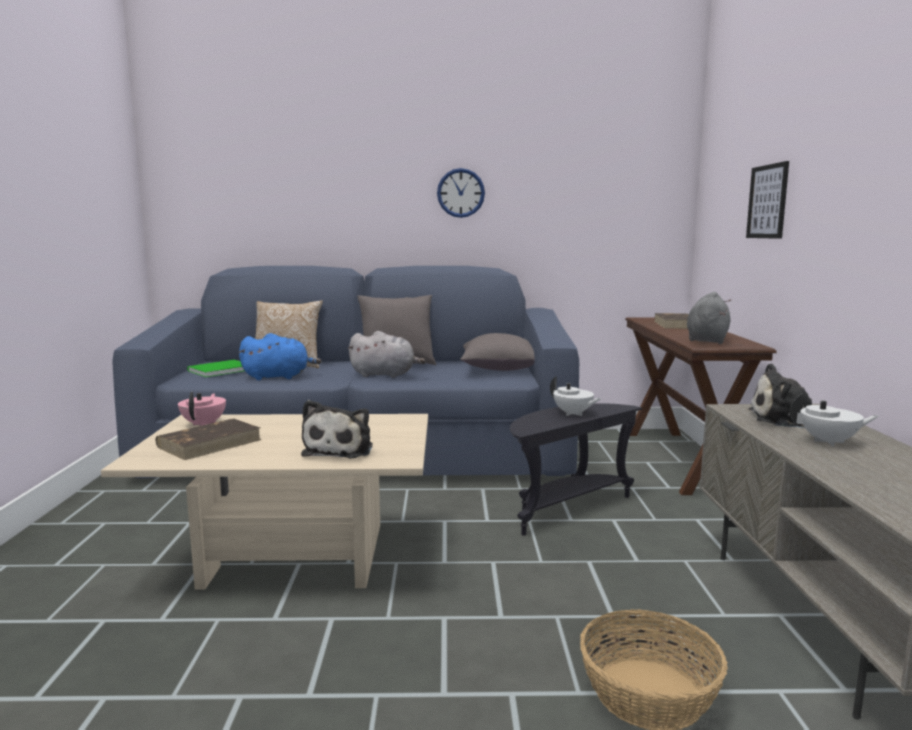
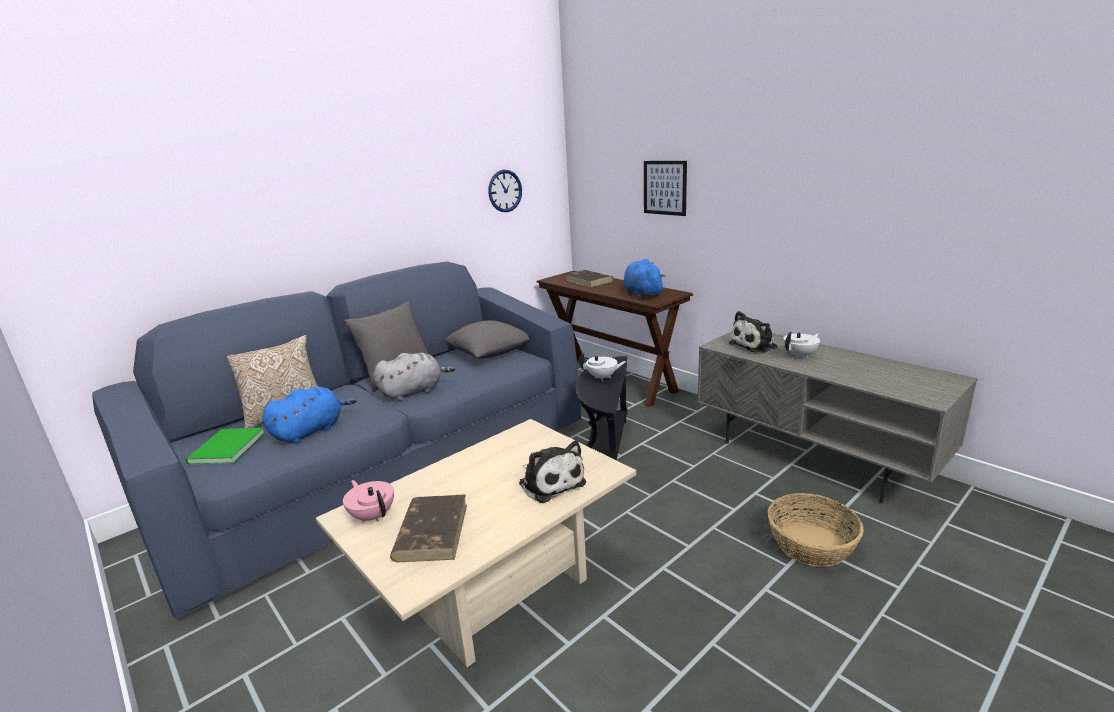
camera: 40 degrees left, 10 degrees up
(460, 193) = (396, 194): wall clock -> wall clock (505, 191)
(707, 340) = (642, 294): grey plush toy -> blue plush toy

